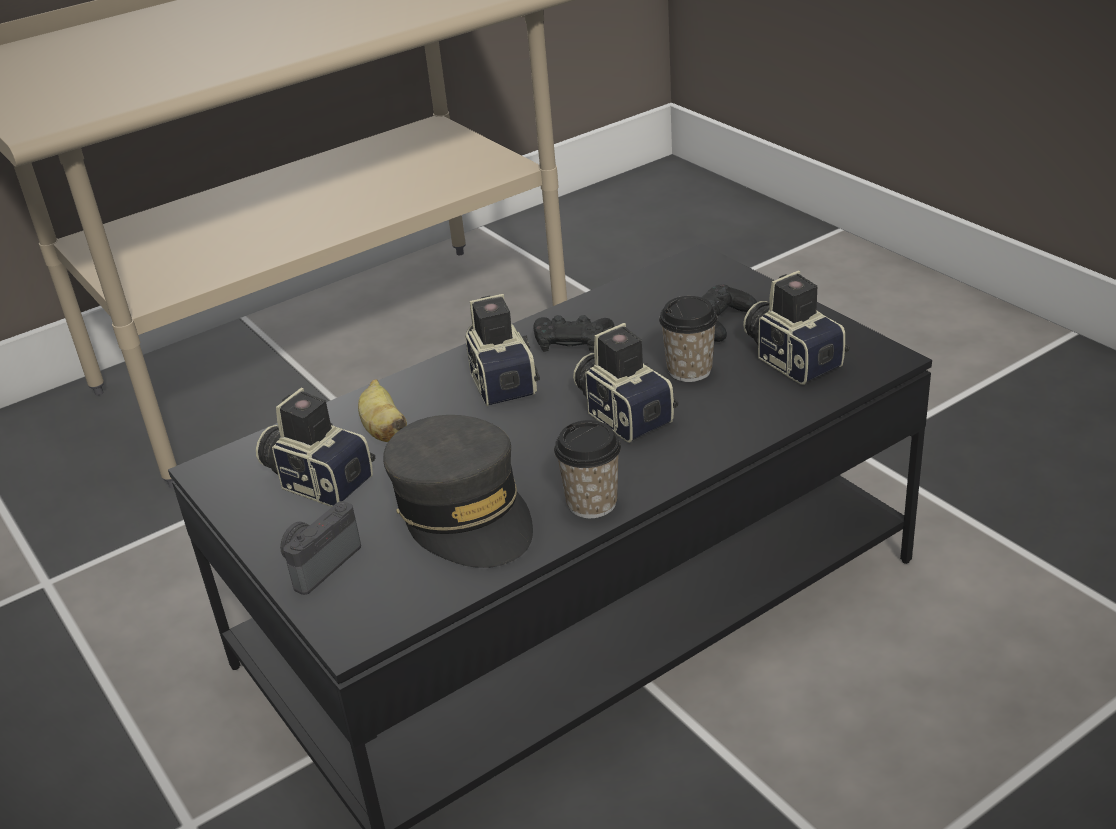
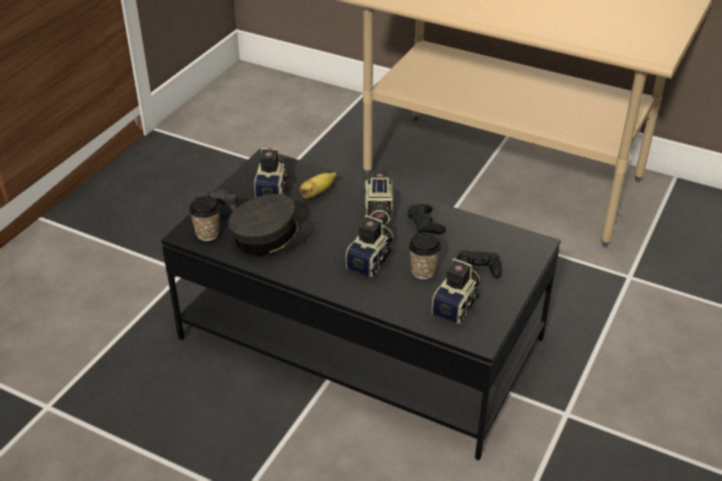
camera: 60 degrees right, 5 degrees up
(464, 512) = (272, 236): grey cap -> grey cap turned 150 degrees counterclockwise
(502, 379) = (377, 213): camera -> camera turned 135 degrees clockwise
(591, 503) = (297, 271): cup -> cup (207, 234)

